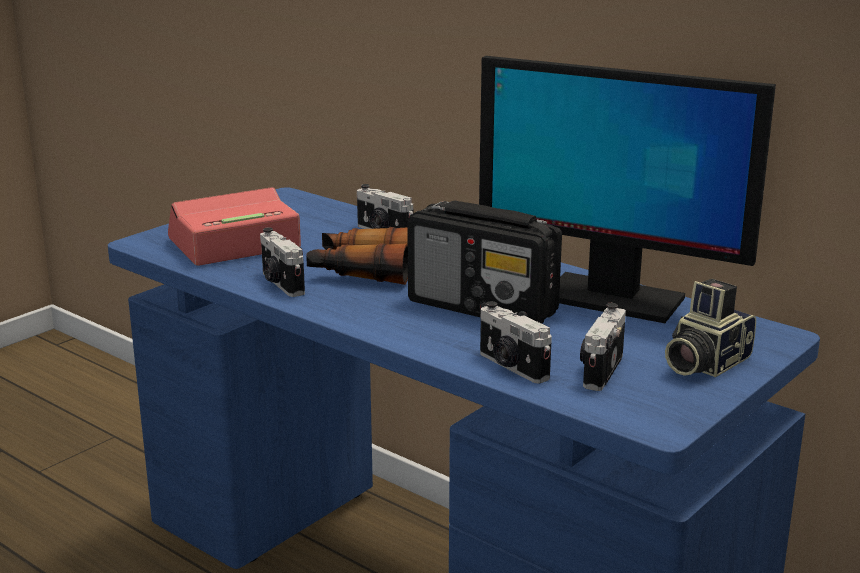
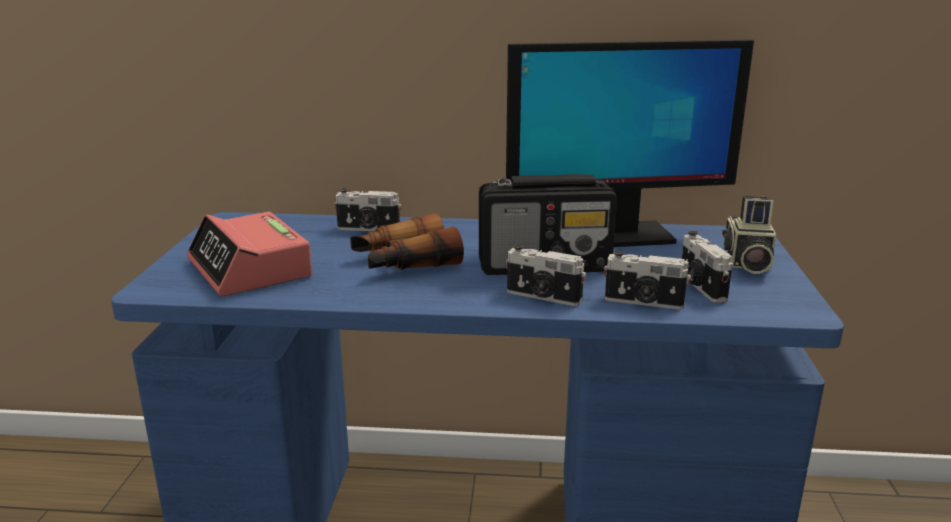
camera: 35 degrees left, 0 degrees up
(233, 244) = (250, 269): alarm clock -> alarm clock turned 60 degrees counterclockwise
(280, 283) = (352, 291): camera -> camera (543, 297)

